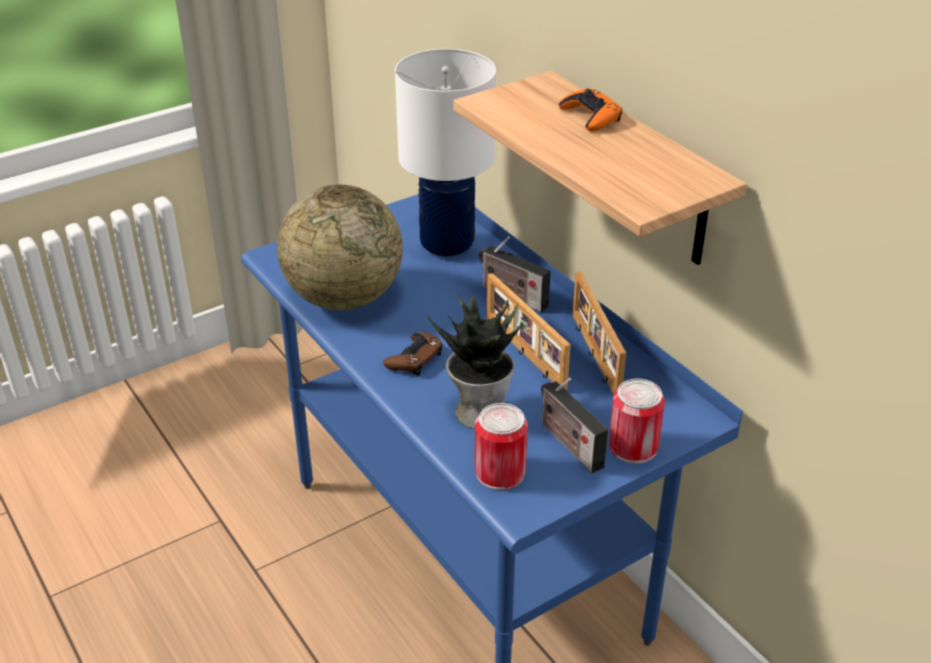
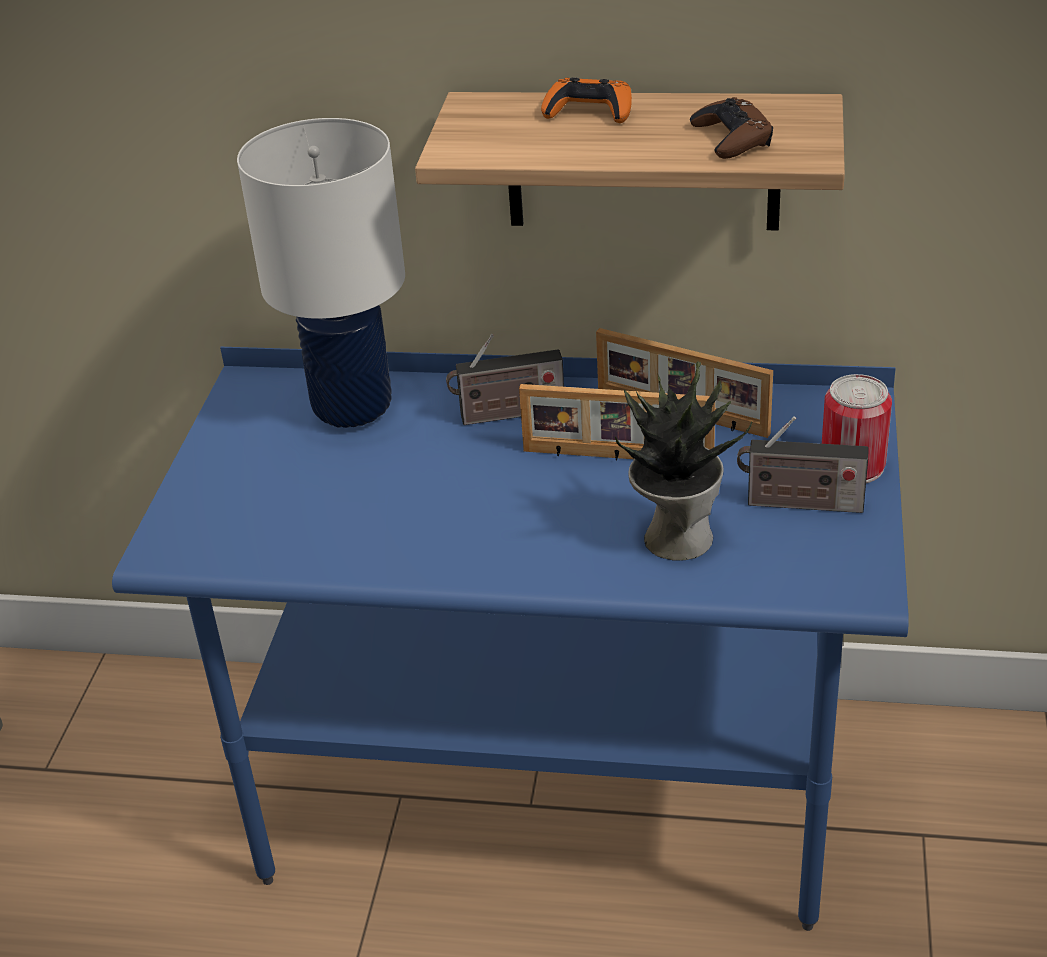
camera: 45 degrees left, 0 degrees up
(343, 298) = (335, 536): globe -> none
(414, 359) = (524, 538): brown game controller -> brown game controller (732, 138)
(500, 472) = (792, 573): can -> none

